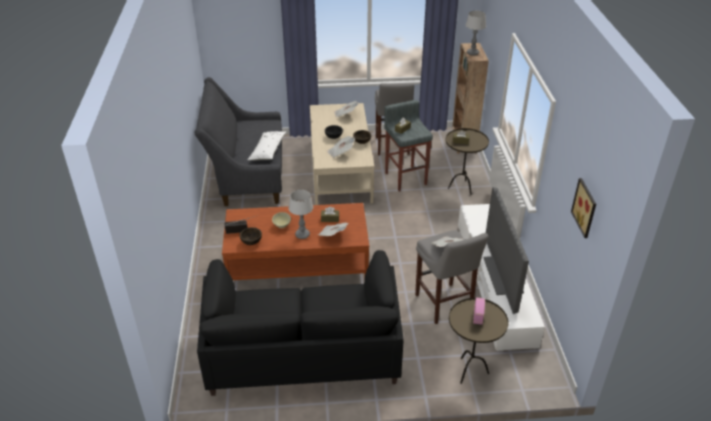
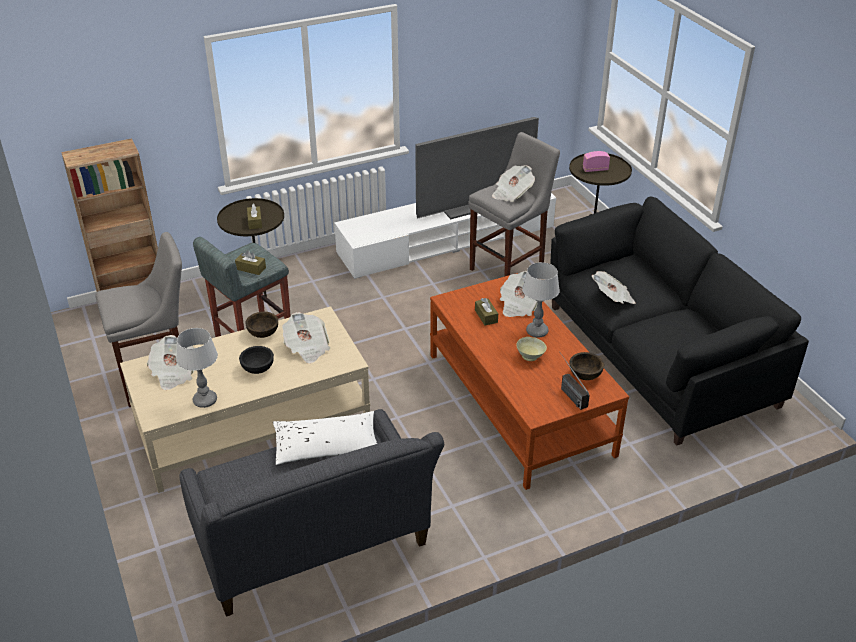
camera: 110 degrees left, 0 degrees up
(325, 290) = (612, 298): none -> newspaper
(472, 53) = (107, 153): table lamp -> table lamp (205, 400)
(586, 207) = (522, 28): picture -> none

